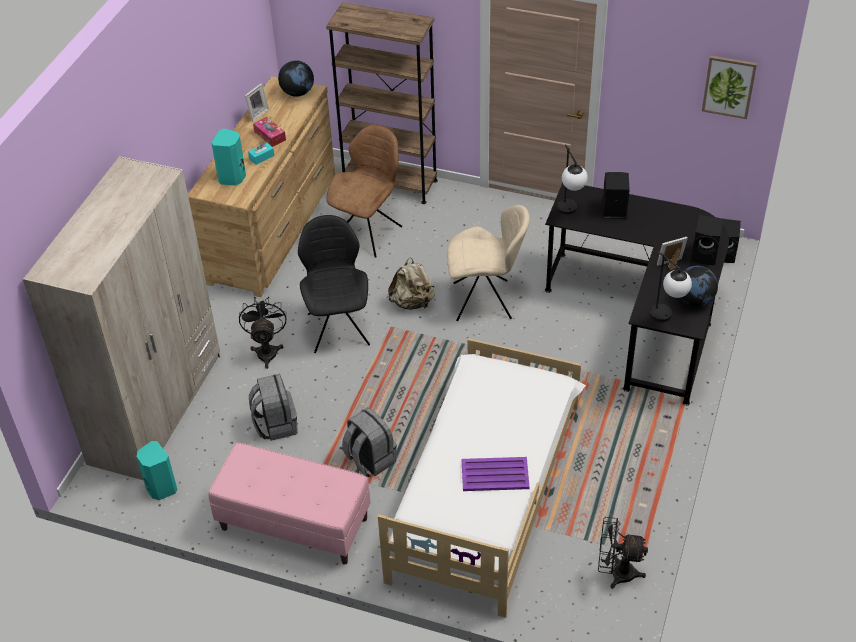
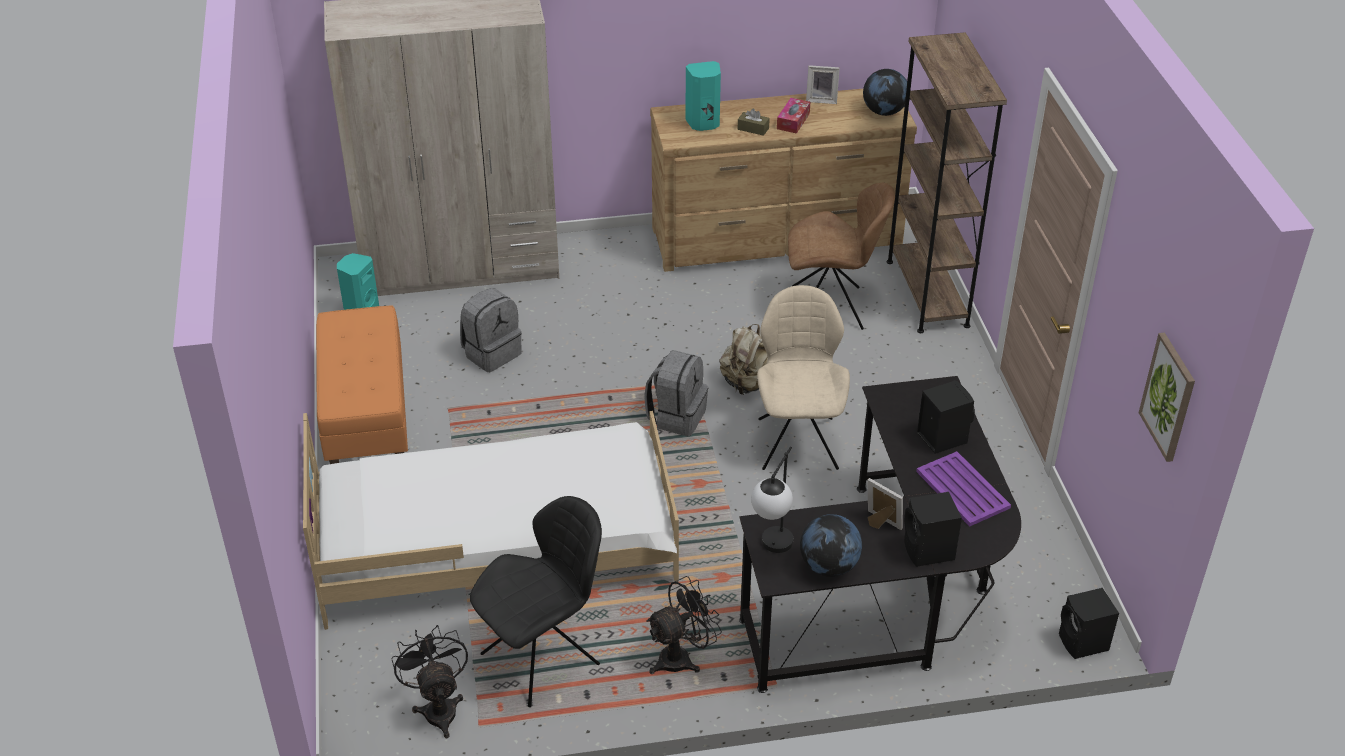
camera: 60 degrees right, 5 degrees down
(261, 157) = (753, 129): turquoise tissue box -> brown tissue box
(267, 350) = (591, 306): black fan -> black fan (681, 657)
(293, 524) = (366, 418): pink bench -> orange bench
(338, 327) = (663, 342): black chair -> black chair (544, 657)
(370, 460) = (486, 439): grey backpack -> grey backpack (676, 416)
(485, 300) = (797, 441): beige chair -> beige chair turned 150 degrees counterclockwise
(495, 475) = (462, 511): purple tray -> purple tray (963, 490)
(570, 213) = (900, 401): table lamp -> none

